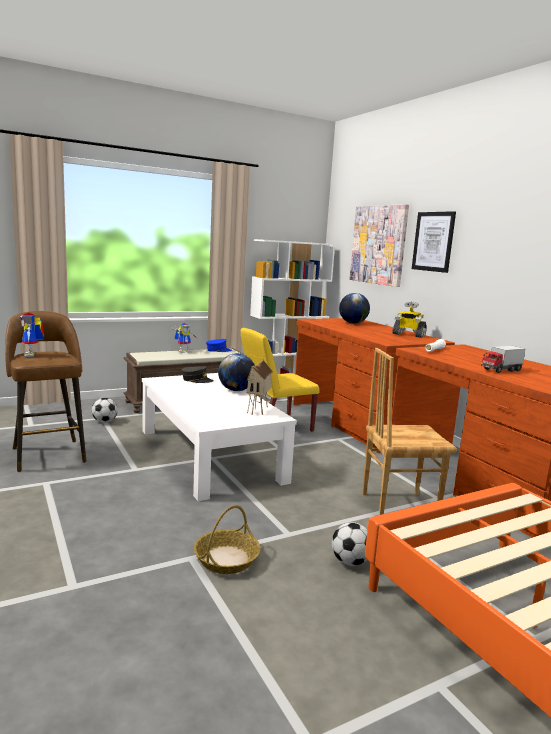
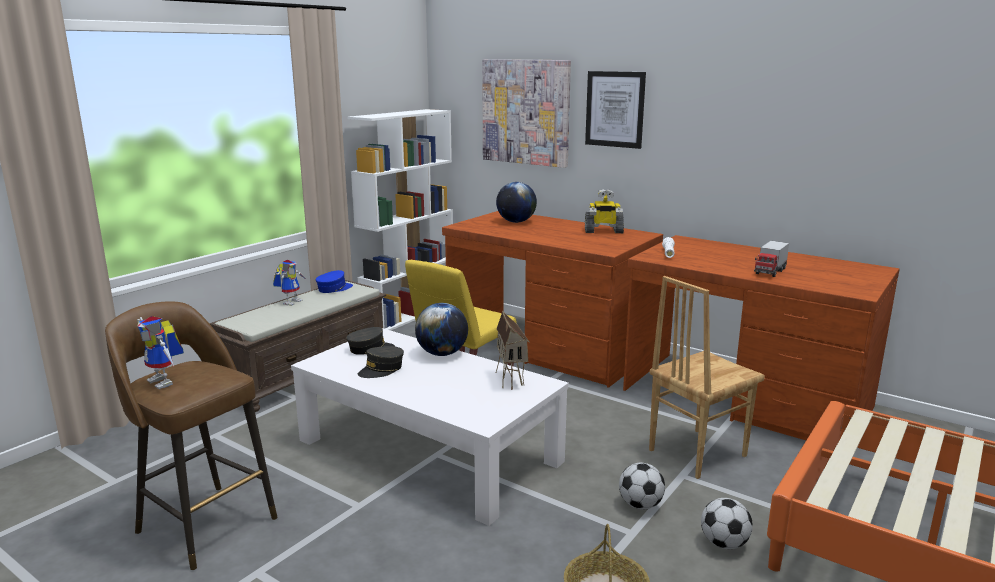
camera: 25 degrees left, 5 degrees up
(104, 422) = (226, 440): football -> football (640, 505)
(188, 389) = (381, 369): none -> grey cap

